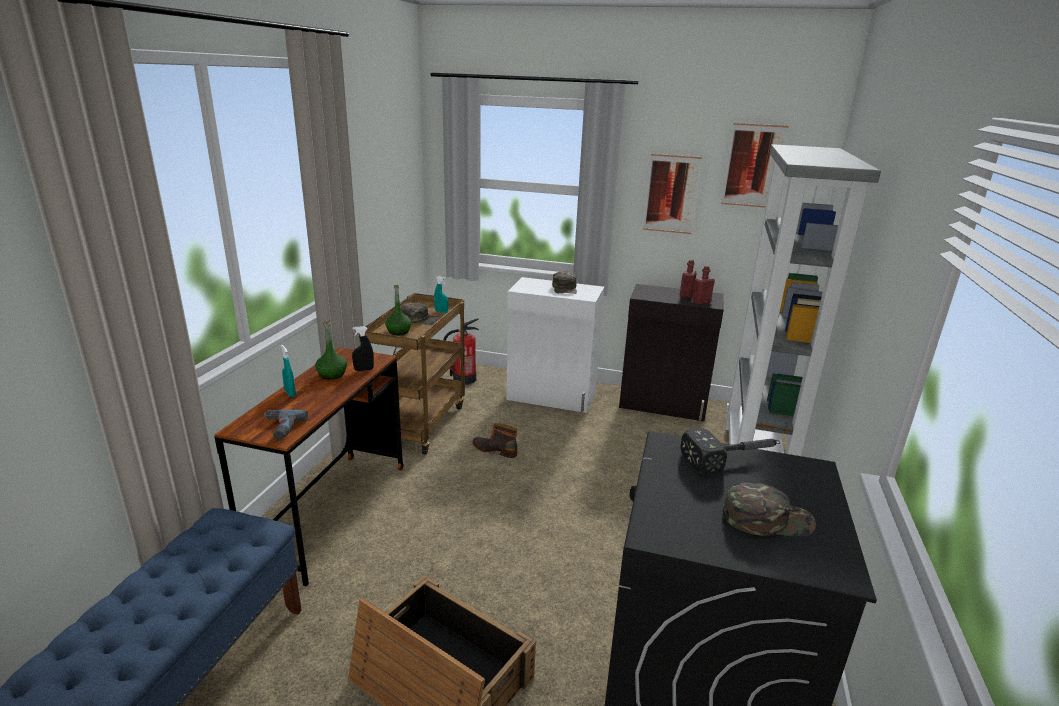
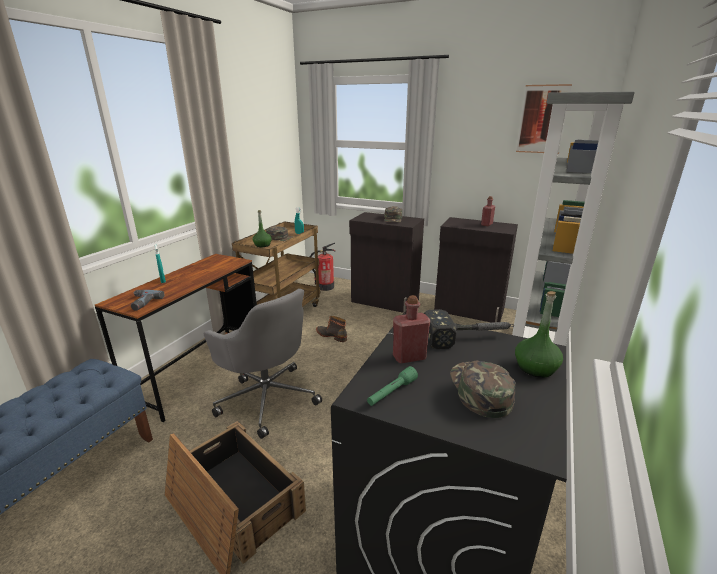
camera: 10 degrees right, 0 degrees up
(332, 374) = (199, 270): green bottle -> green bottle (535, 368)
(364, 369) = (223, 268): black spray bottle -> none
(437, 541) = (267, 398): none -> grey office chair
(551, 397) = (385, 301): white cabinet -> black cabinet
(671, 194) = (476, 146): picture -> none
(681, 528) = (392, 392): none -> green flashlight
(701, 302) = (497, 229): red bottle -> red bottle (409, 357)
(767, 518) = (479, 390): green cap -> green cap turned 105 degrees counterclockwise

